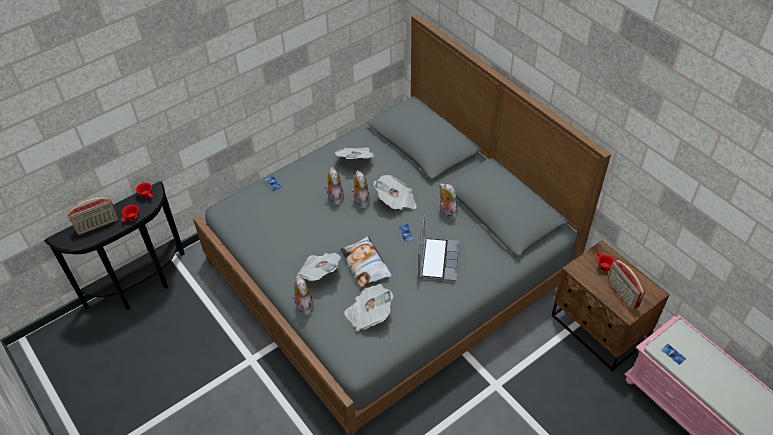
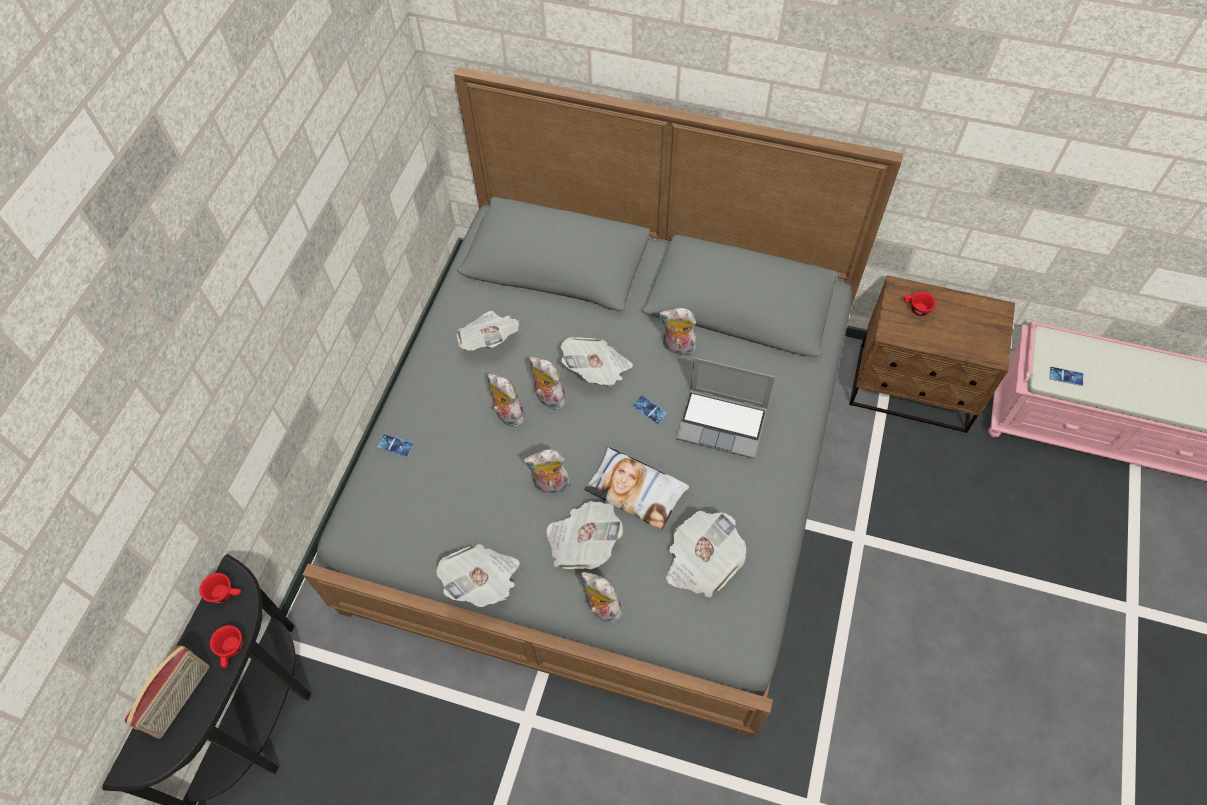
camera: 35 degrees left, 10 degrees up
(261, 262) = (483, 581): none -> newspaper
(327, 239) = (550, 486): none -> plush toy
(438, 259) = (723, 423): laptop -> laptop turned 135 degrees clockwise
(621, 293) = (965, 333): radio -> none

